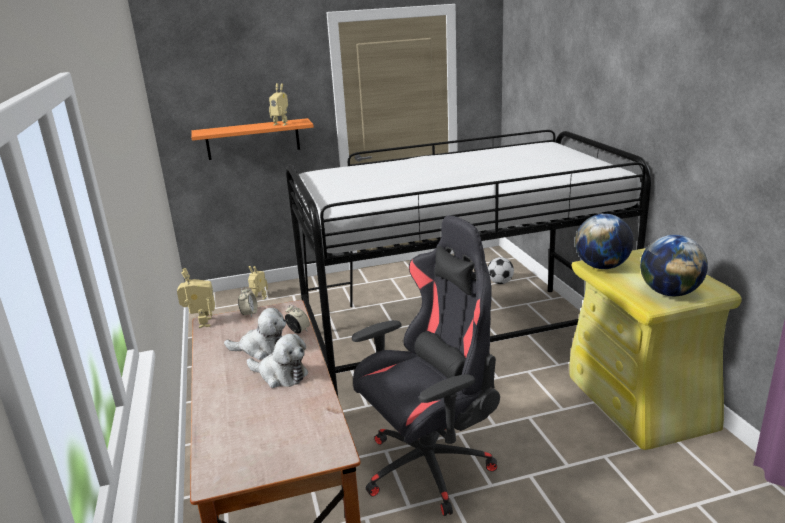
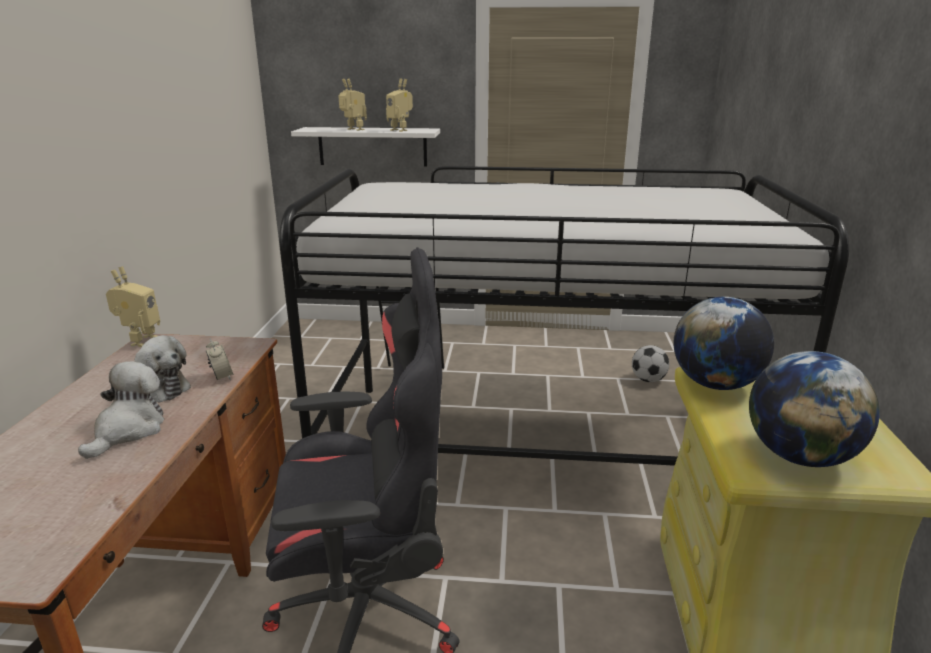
camera: 20 degrees right, 0 degrees up
(249, 314) = (200, 342): alarm clock -> none
(253, 139) = (372, 146): orange shelf -> white shelf
(259, 298) = (353, 336): toy robot -> toy robot (353, 130)
(281, 375) = (128, 430): plush toy -> plush toy turned 120 degrees counterclockwise

